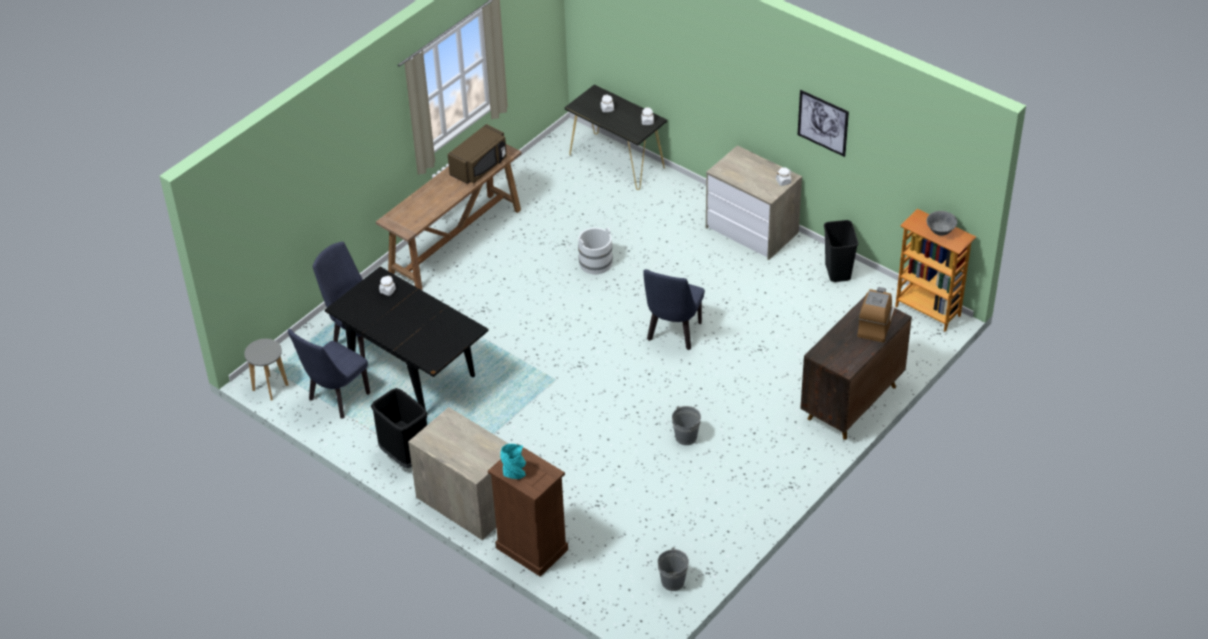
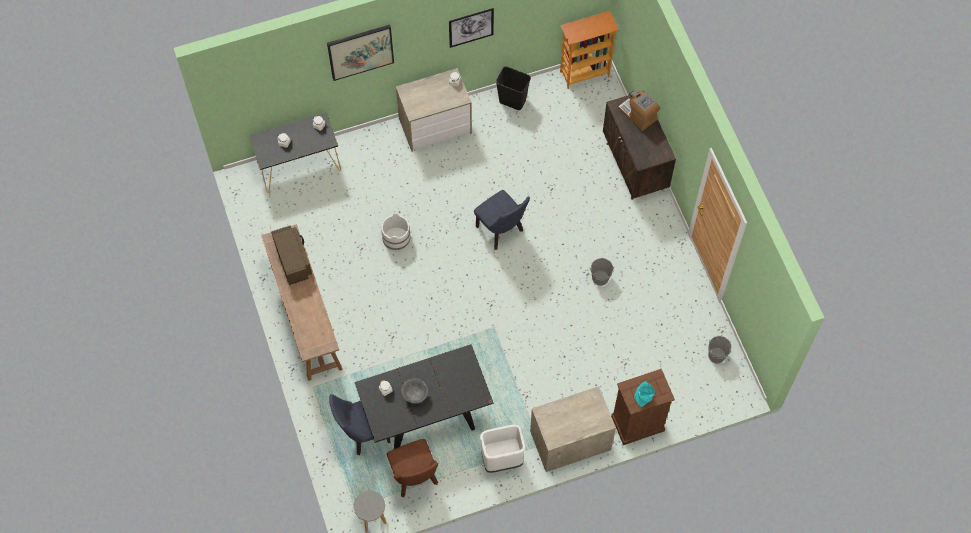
camera: 60 degrees left, 20 degrees up
(336, 399) = (415, 479): blue chair -> brown chair
(405, 455) = (501, 460): black trash can -> white trash can
(710, 56) = (360, 51): none -> picture
(940, 232) = (591, 27): grey bowl -> grey bowl (415, 395)

